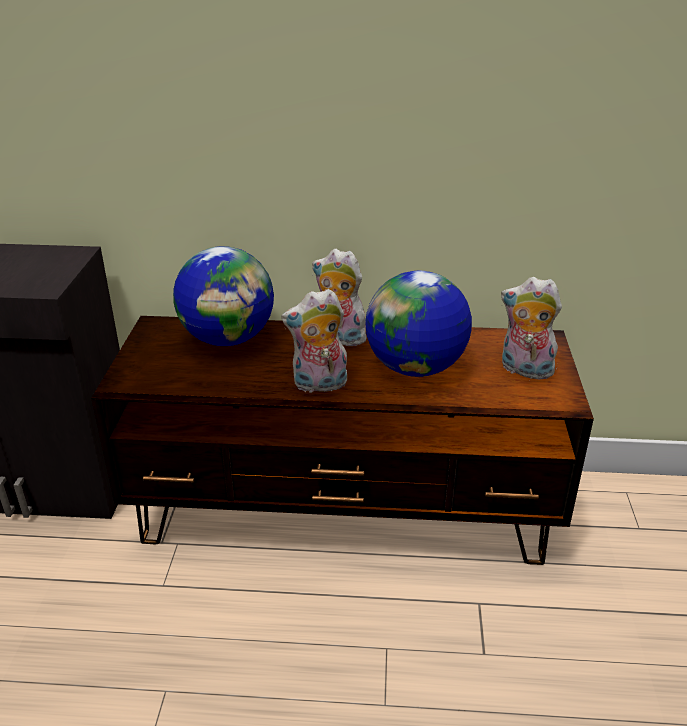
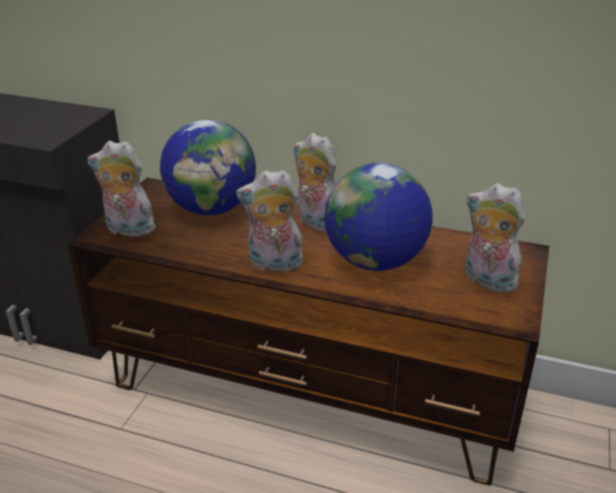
camera: 15 degrees right, 0 degrees up
(149, 373) = (127, 230): none -> plush toy

